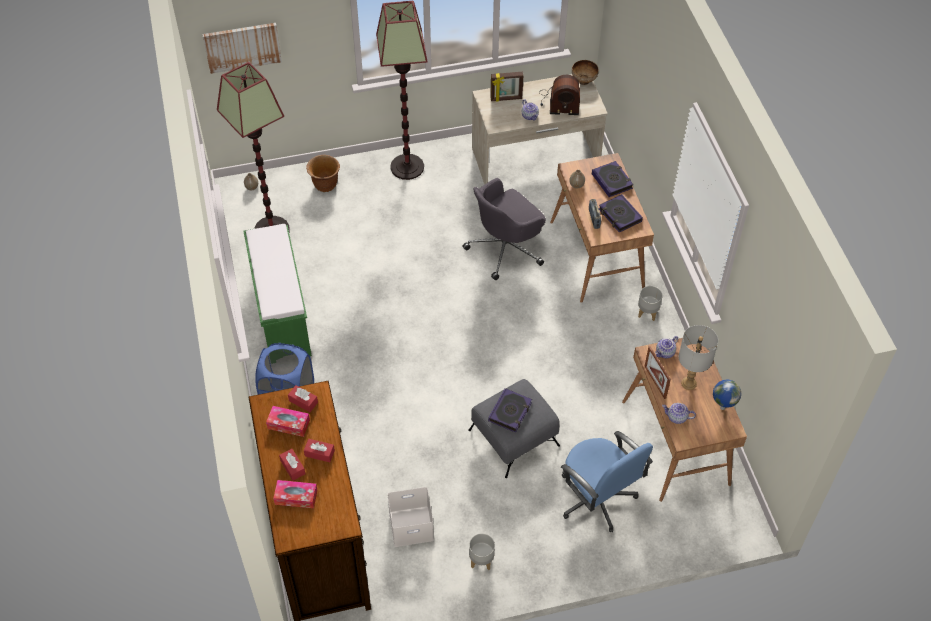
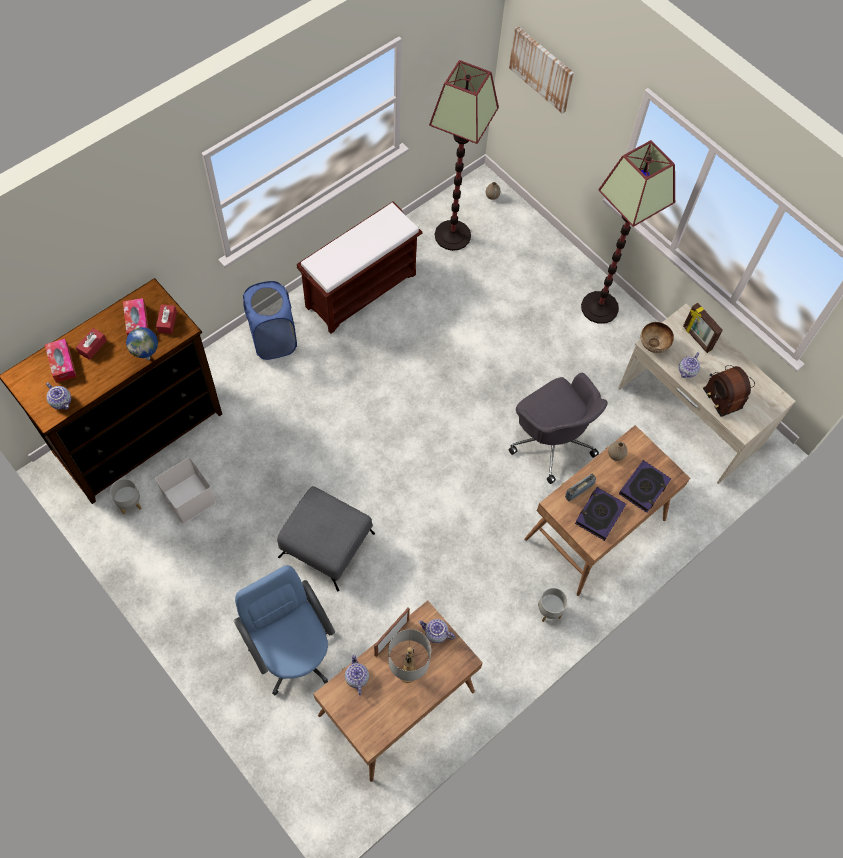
camera: 60 degrees right, 10 degrees up
(281, 315) = (361, 289): green bench -> brown bench
(319, 453) = (116, 360): red tissue box -> none
(325, 185) = (532, 251): brown planter -> none
(336, 509) = (62, 401): none -> teapot
(481, 561) = (178, 574): grey planter -> grey planter (130, 504)
(506, 249) = (551, 440): grey office chair -> grey office chair turned 150 degrees counterclockwise
(510, 412) = (319, 521): book -> none
(584, 81) = (777, 402): bowl -> bowl (653, 346)
(597, 498) = (293, 651): blue office chair -> blue office chair turned 120 degrees clockwise
(722, 407) = (393, 720): globe -> globe (148, 357)

